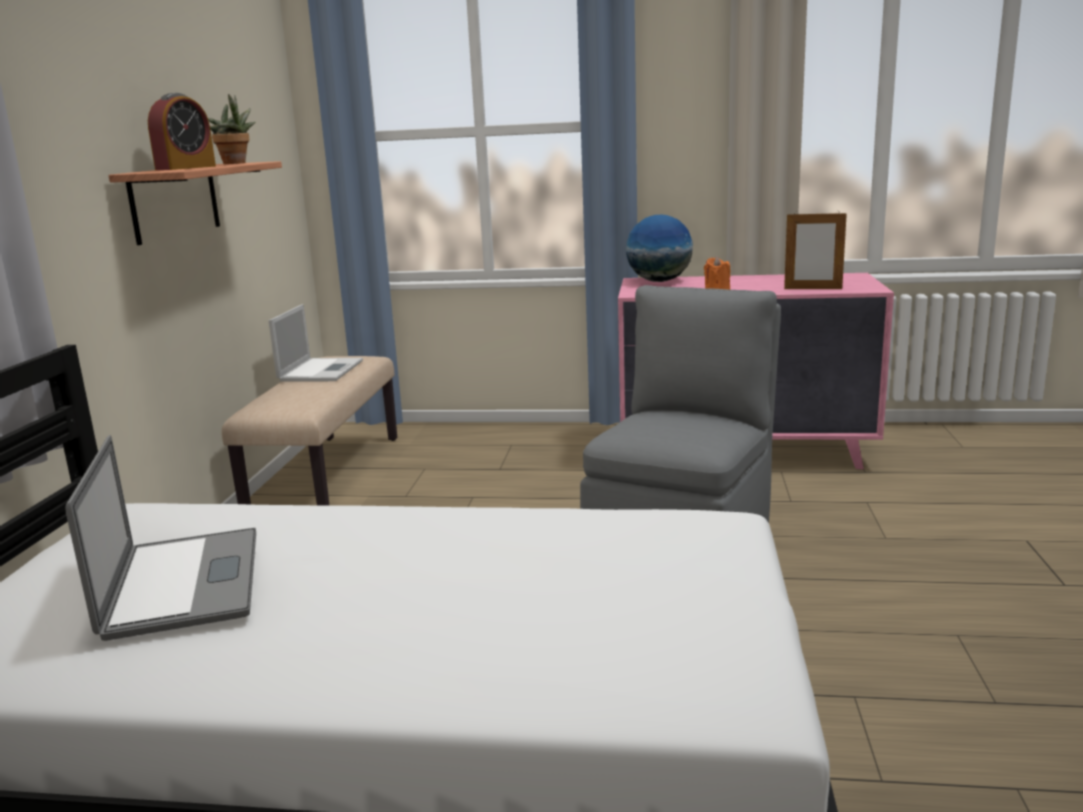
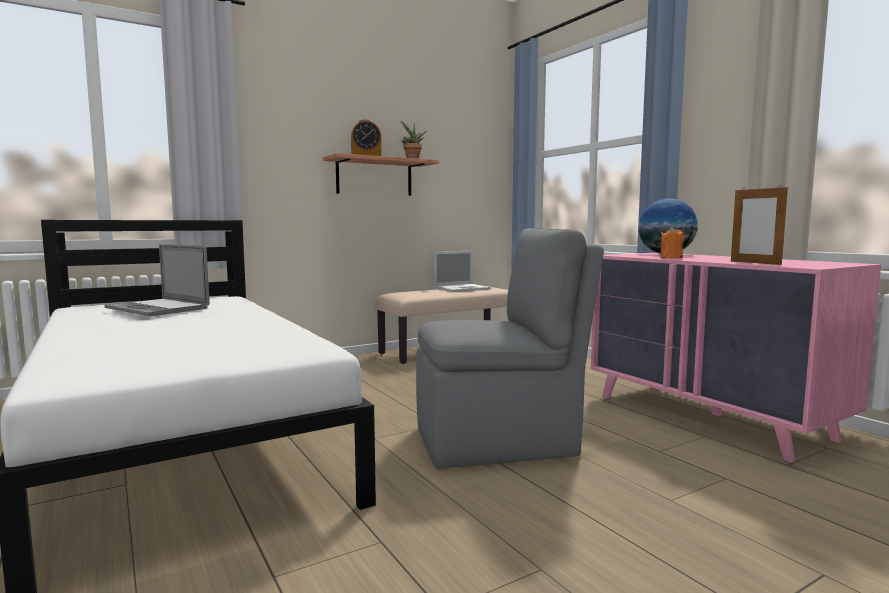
camera: 50 degrees right, 10 degrees down
(184, 582) = (157, 308): laptop -> laptop turned 90 degrees clockwise

